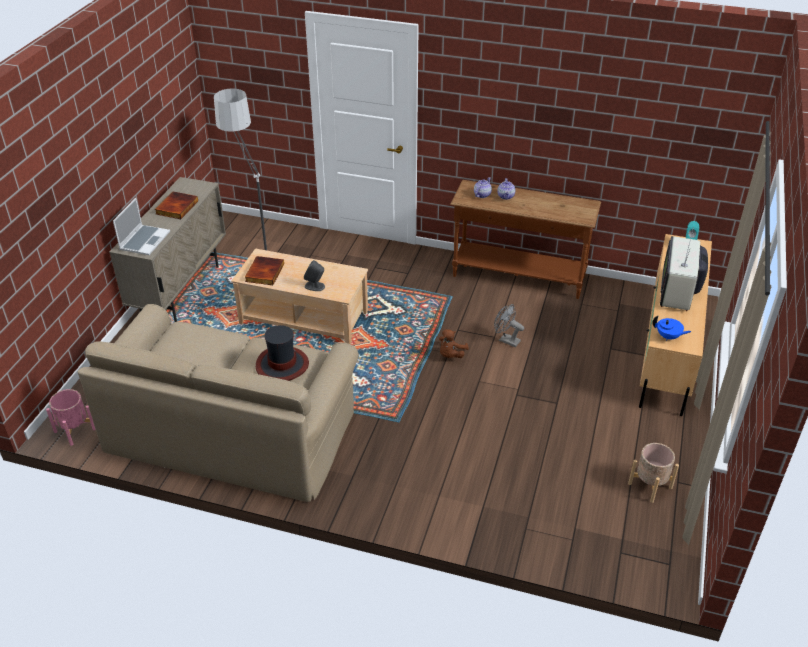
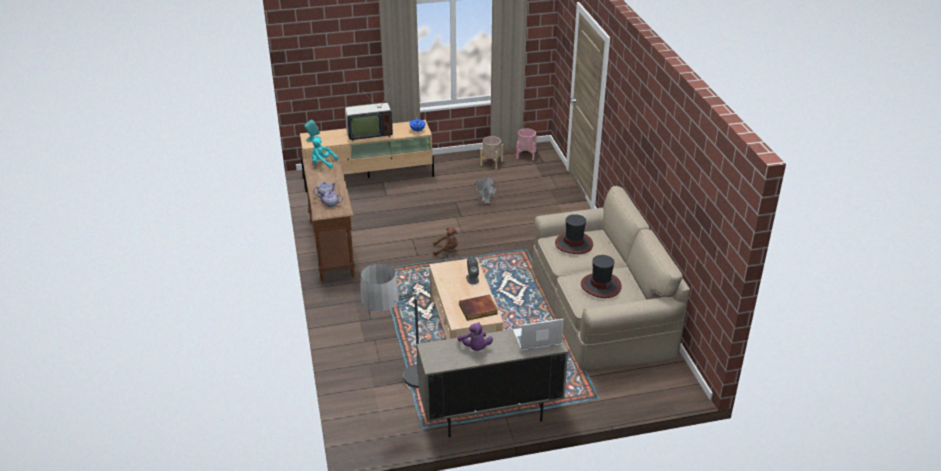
camera: 120 degrees left, 5 degrees down
(75, 430) = (678, 380): pink planter -> pink planter (526, 155)
(176, 207) = (475, 348): book -> purple plush toy
(192, 349) = (600, 285): none -> hat
(506, 340) = (411, 233): grey fan -> grey fan (486, 201)
(579, 210) = (322, 163): none -> turquoise plush toy

